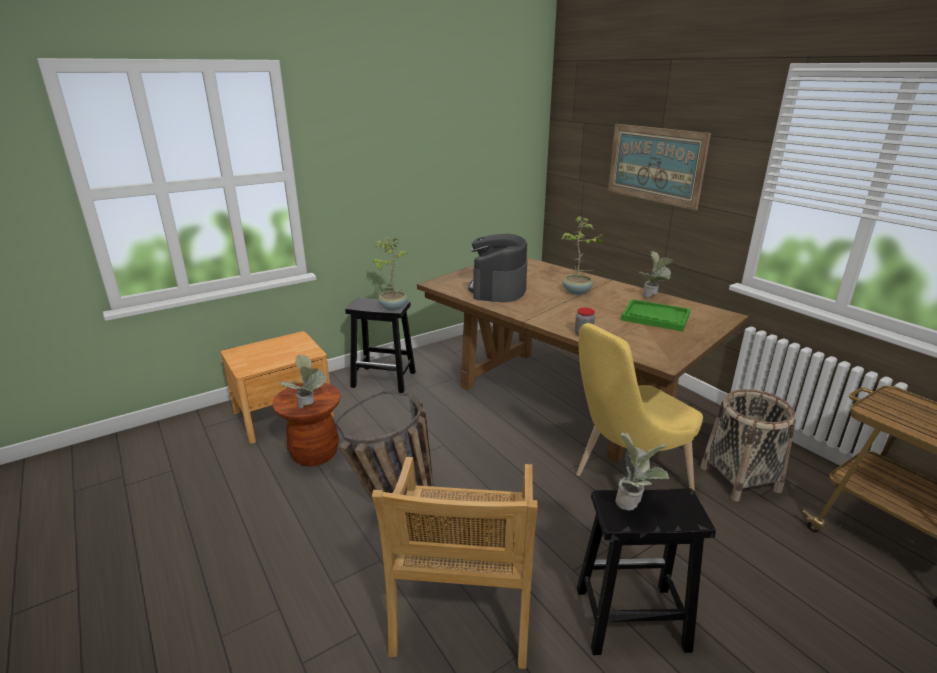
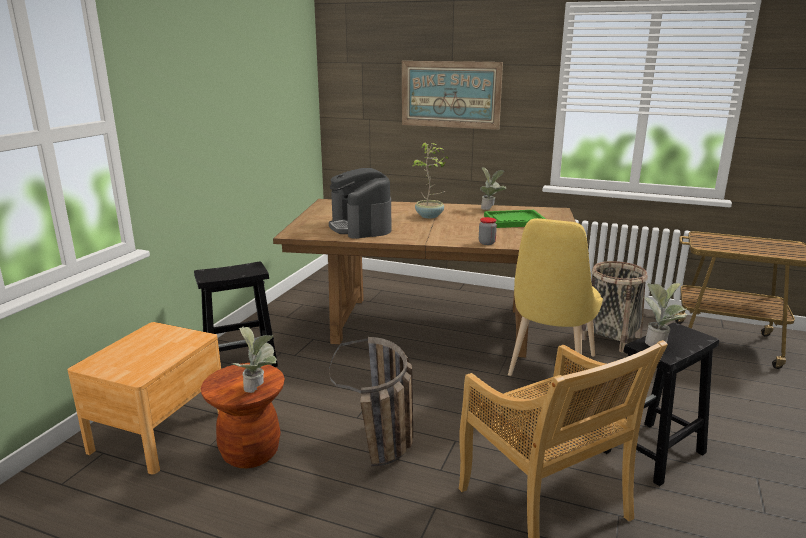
camera: 35 degrees left, 5 degrees down
(392, 307) = (251, 270): potted plant -> none

